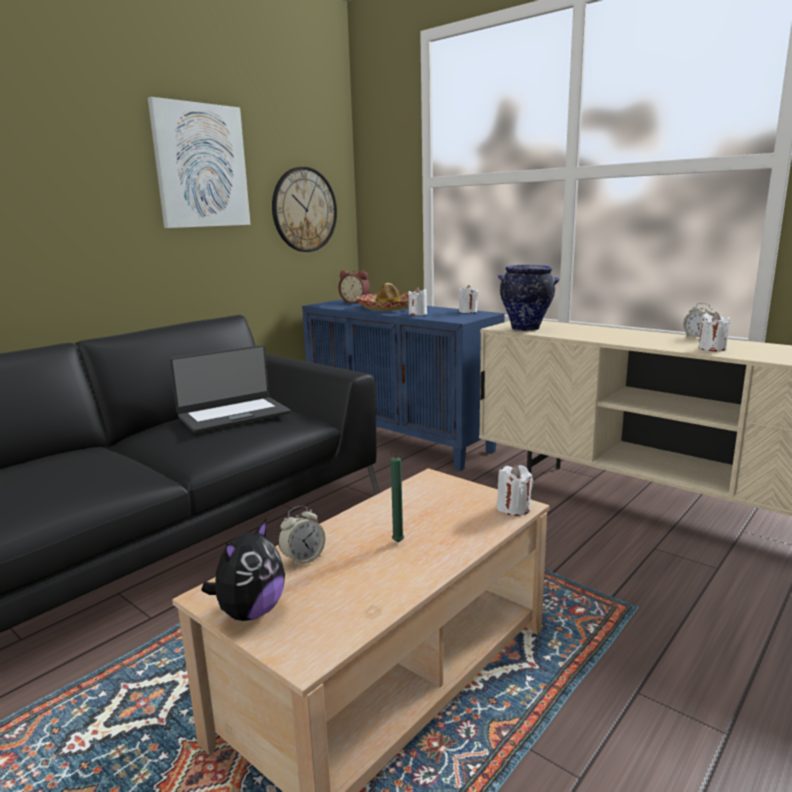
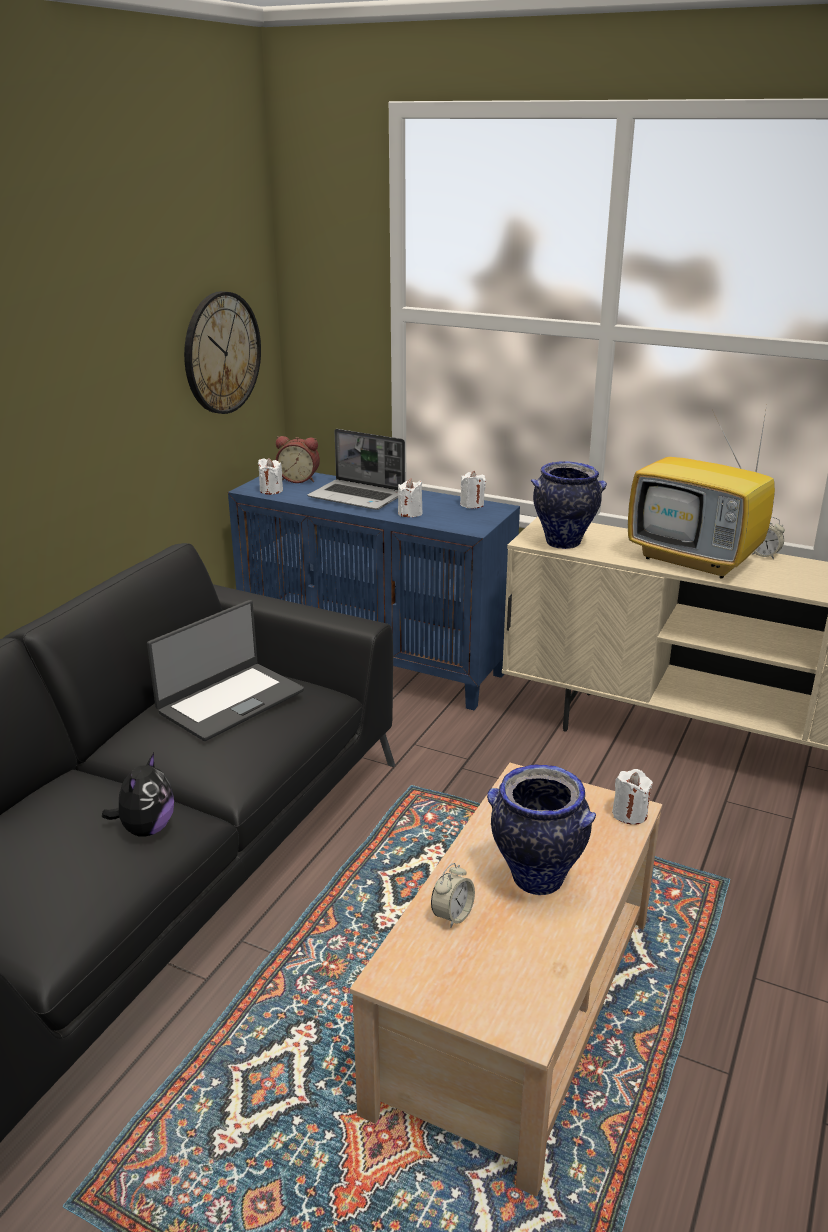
camera: 15 degrees left, 10 degrees up
(201, 166) = (100, 324): picture -> none
(250, 612) = (442, 990): plush toy -> plush toy (146, 829)
(388, 308) = (358, 497): hat -> laptop
(396, 543) = (536, 879): green candle -> vase
(633, 338) = (696, 560): none -> television
(712, 348) = (788, 580): white candle -> white candle (271, 490)

